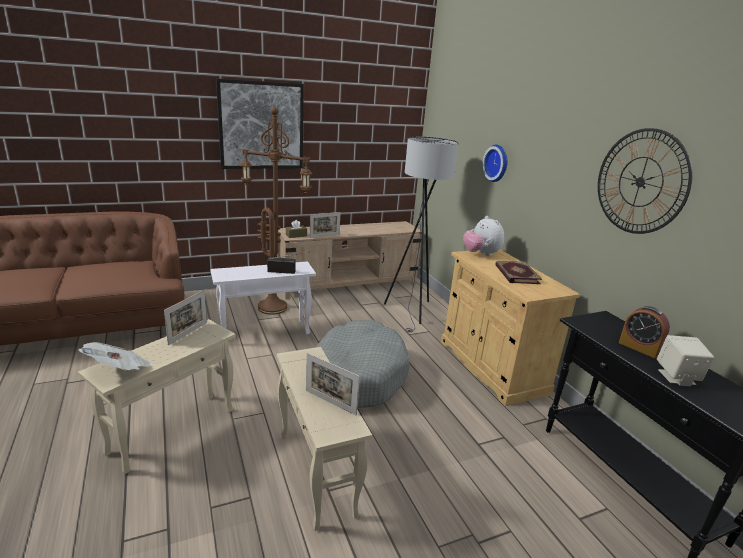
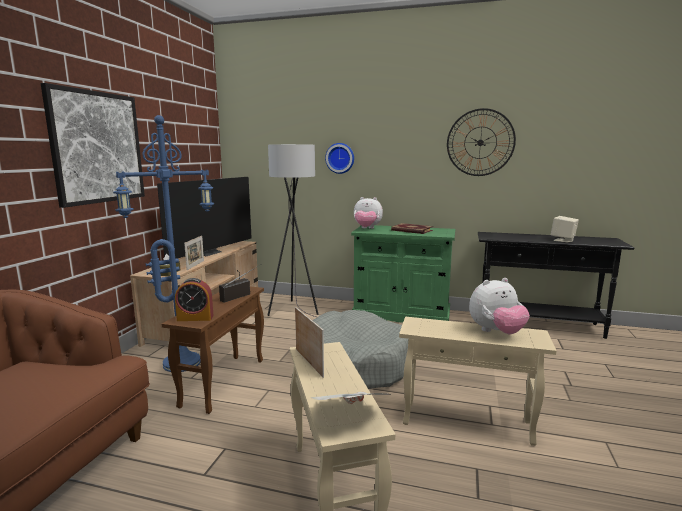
camera: 50 degrees left, 10 degrees down
(265, 333) = (224, 382): white side table -> brown side table
(274, 307) = (182, 362): brown floor lamp -> blue floor lamp
(330, 402) = (496, 332): picture frame -> plush toy
(360, 229) = (208, 253): none -> television
(491, 366) = (401, 314): beige cabinet -> green cabinet
(639, 348) = (528, 237): alarm clock -> alarm clock (195, 318)

